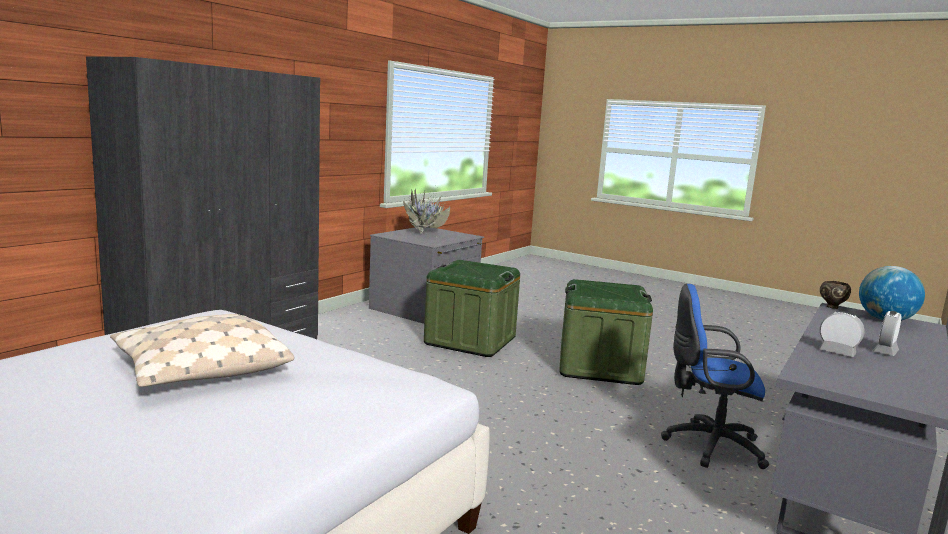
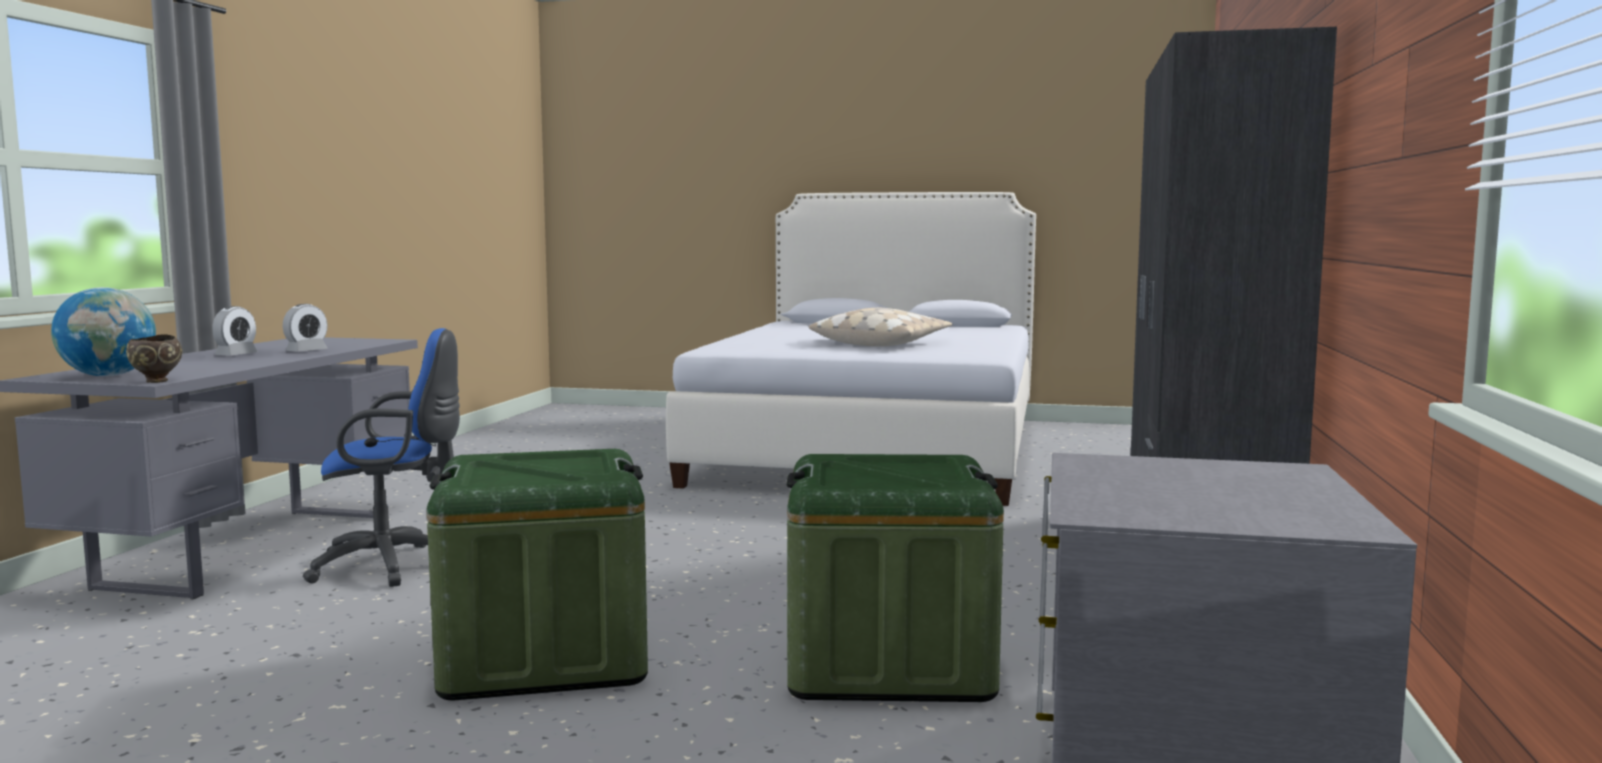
camera: 160 degrees right, 5 degrees down
(424, 233) = (1238, 494): potted plant -> none
(837, 352) = (306, 351): alarm clock -> alarm clock turned 75 degrees counterclockwise

